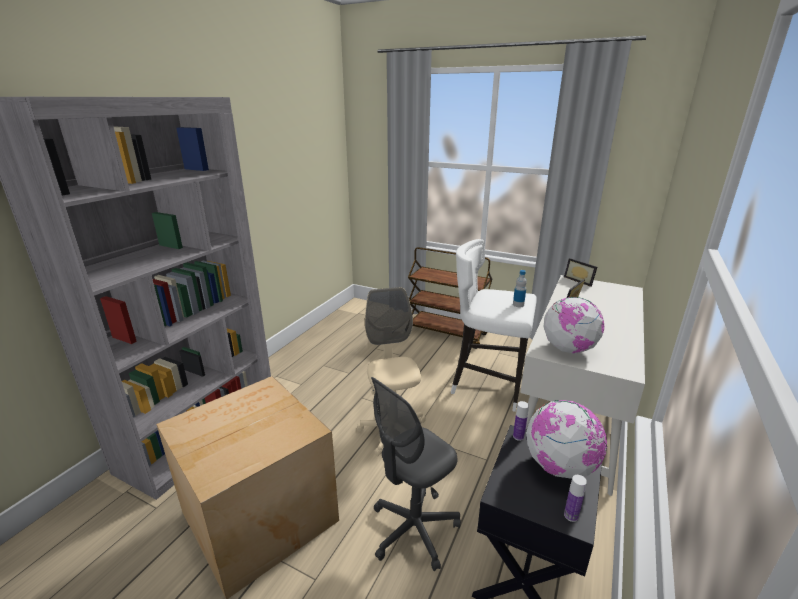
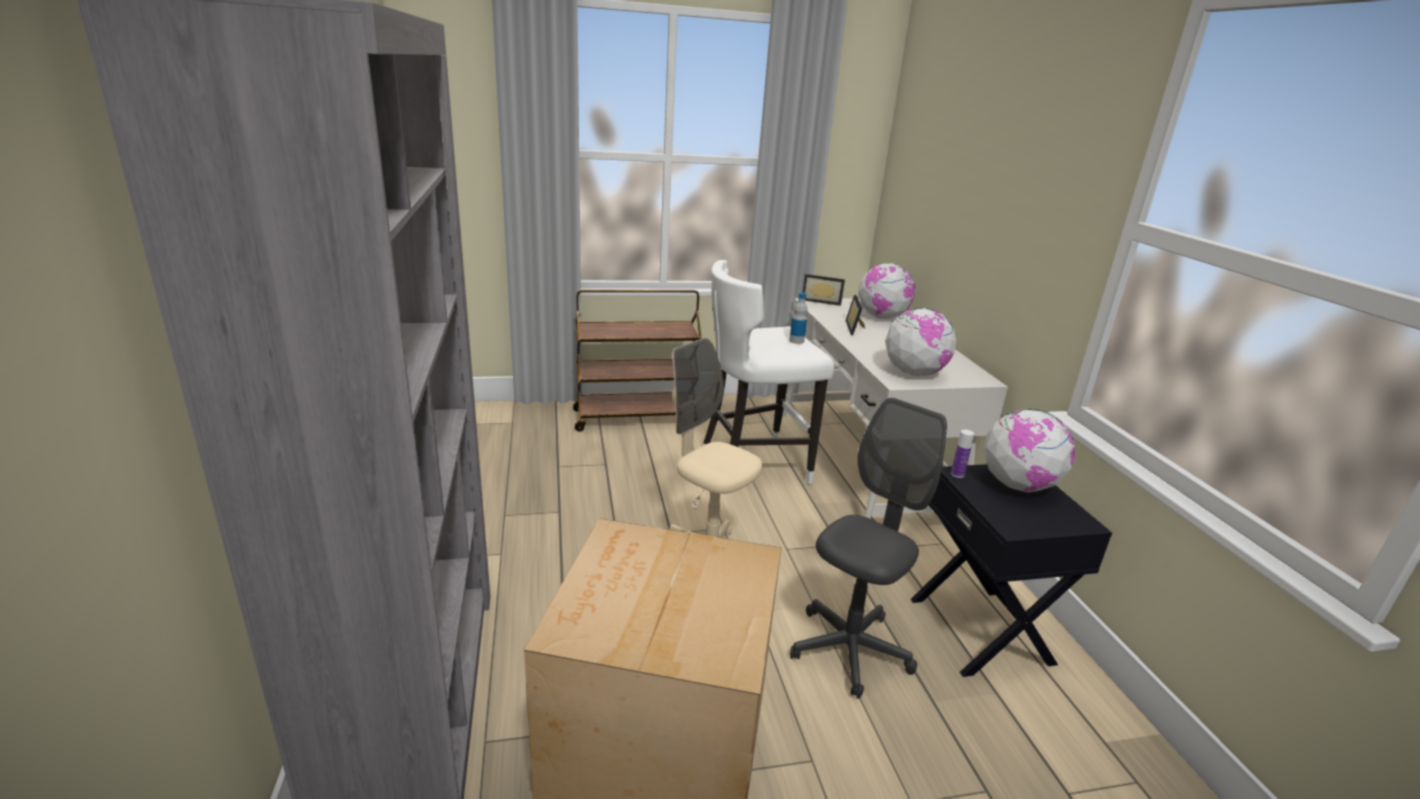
camera: 40 degrees left, 0 degrees up
(414, 530) = (850, 650): grey office chair -> grey office chair turned 150 degrees counterclockwise
(571, 515) = (1074, 519): bottle -> none
(614, 302) = (882, 317): none -> globe

